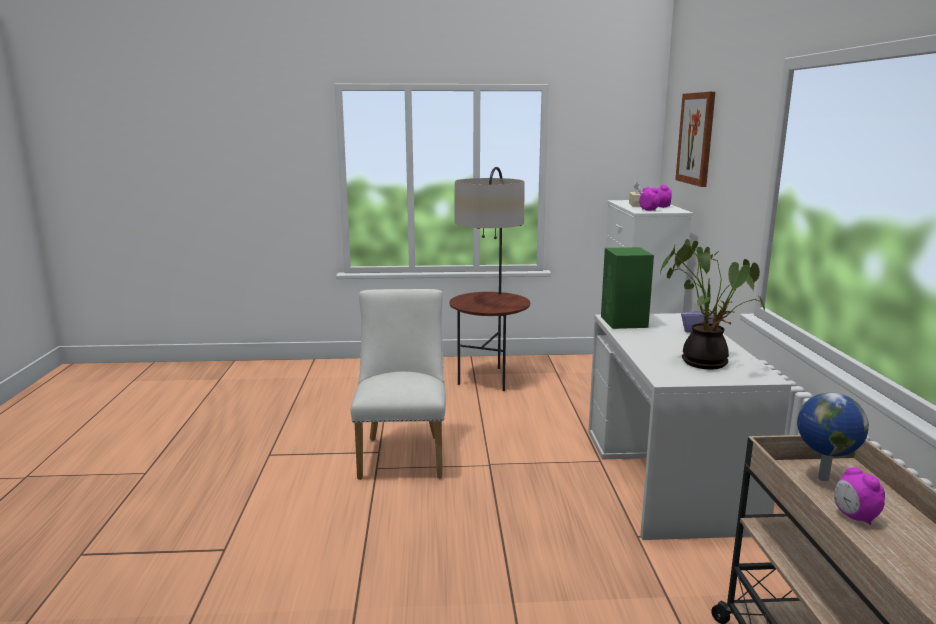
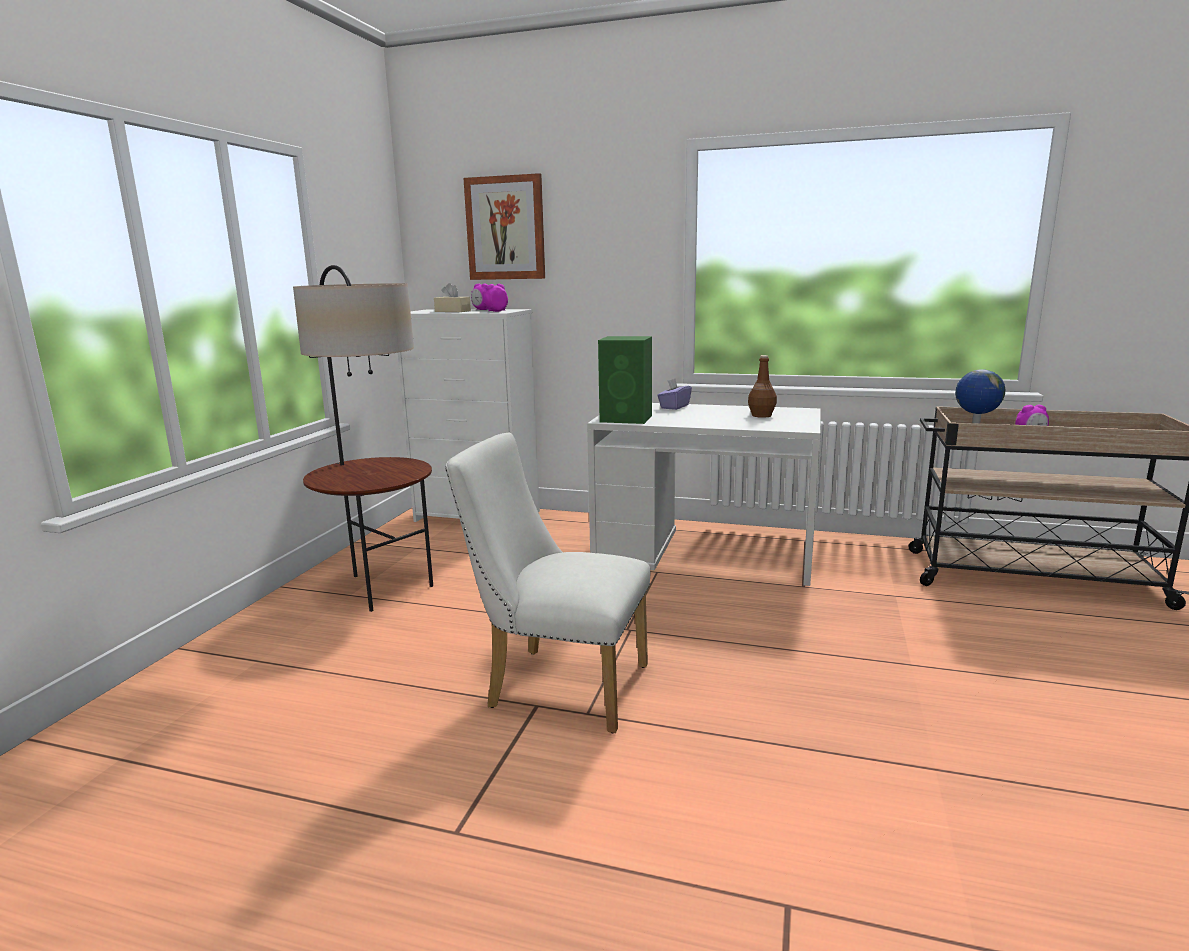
camera: 70 degrees left, 0 degrees up
(706, 361) = (761, 415): potted plant -> brown bottle

